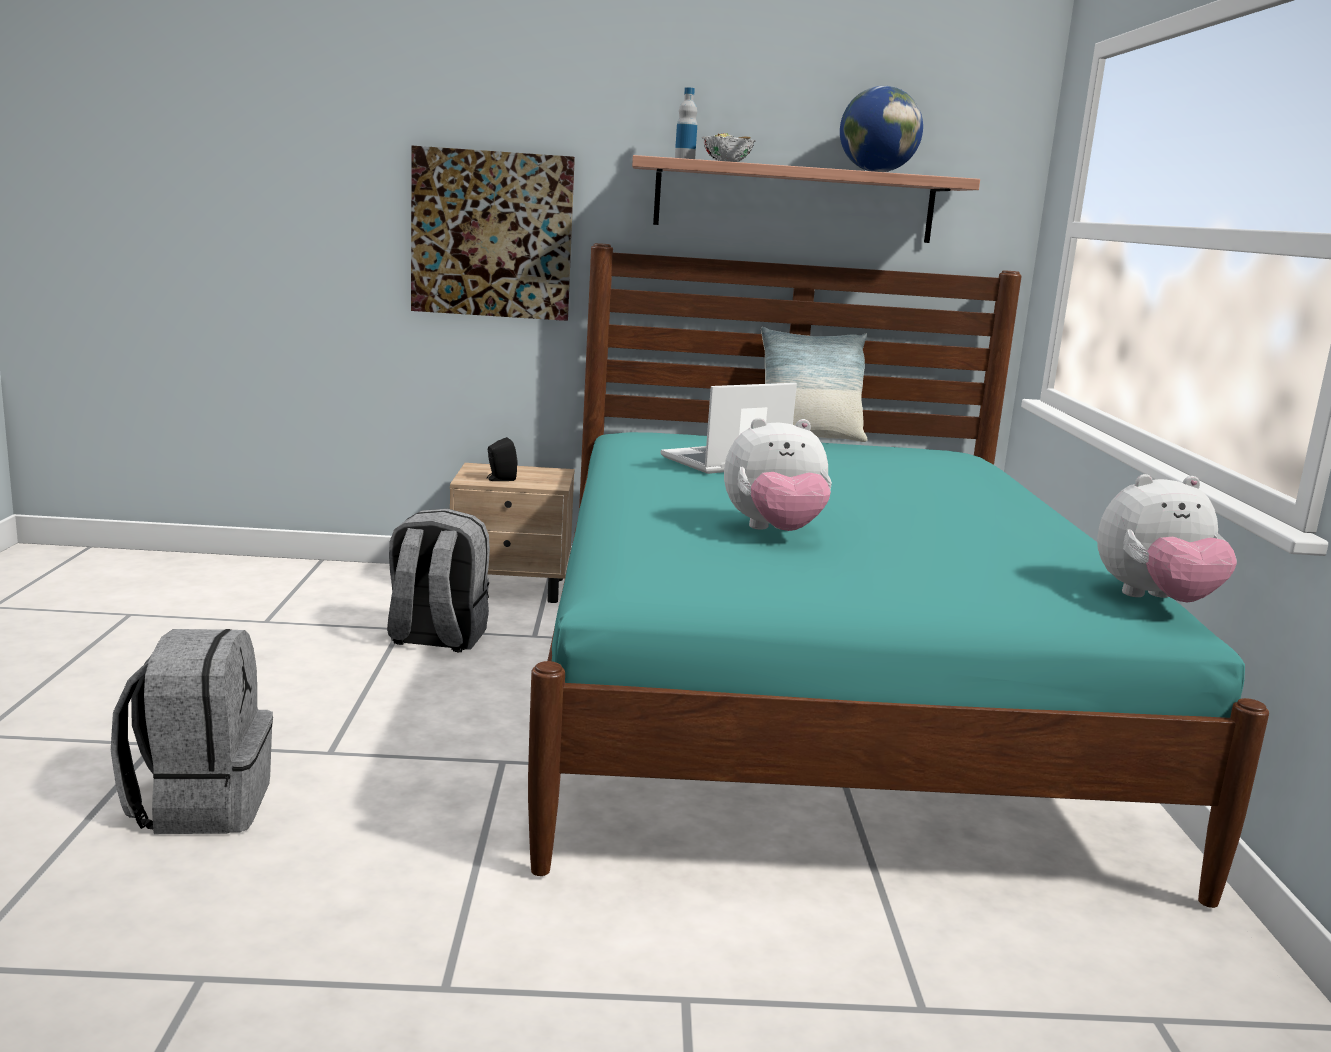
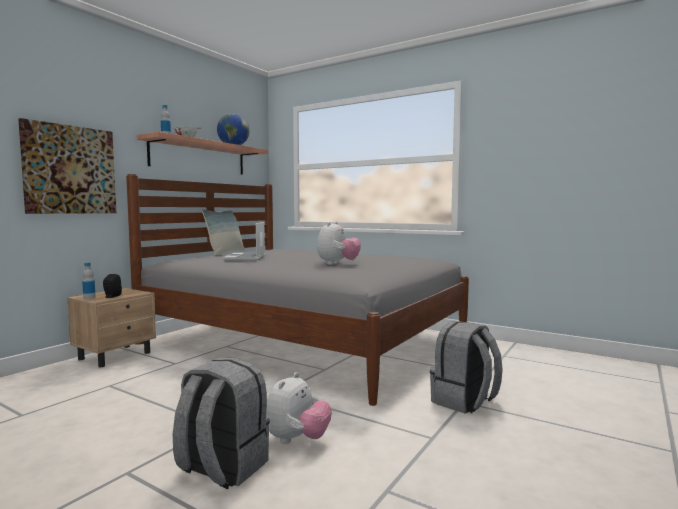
camera: 55 degrees left, 10 degrees down
(436, 638) = (137, 380): grey backpack -> grey backpack (464, 402)
(474, 472) = (89, 298): none -> bottle
(812, 699) = (304, 340): turquoise bed -> grey bed
(1155, 600) = (431, 258): plush toy -> plush toy (297, 439)

